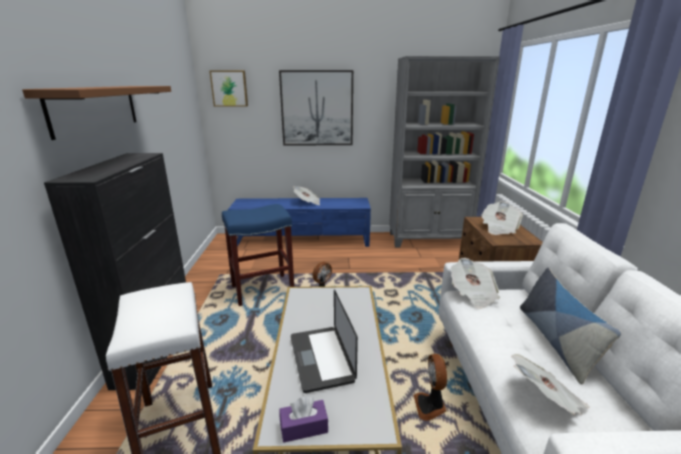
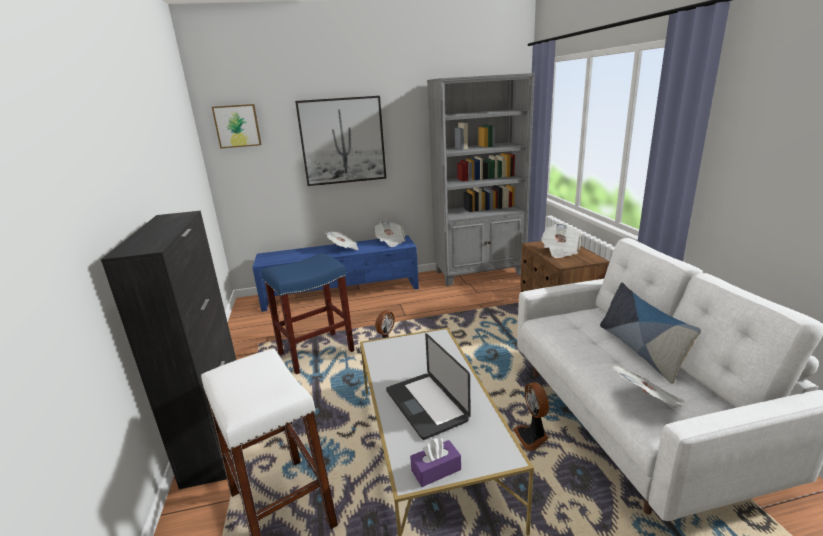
camera: 10 degrees left, 0 degrees up
(95, 108) = (122, 167): brown shelf -> none
(473, 294) = (552, 320): newspaper -> newspaper (390, 242)

